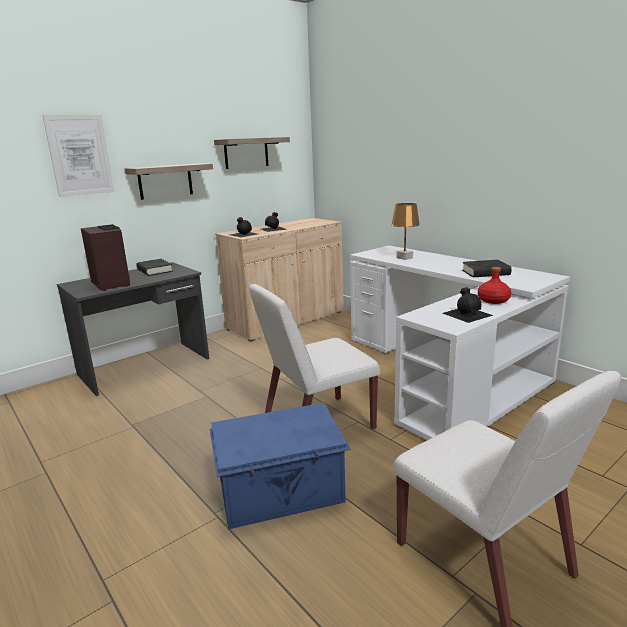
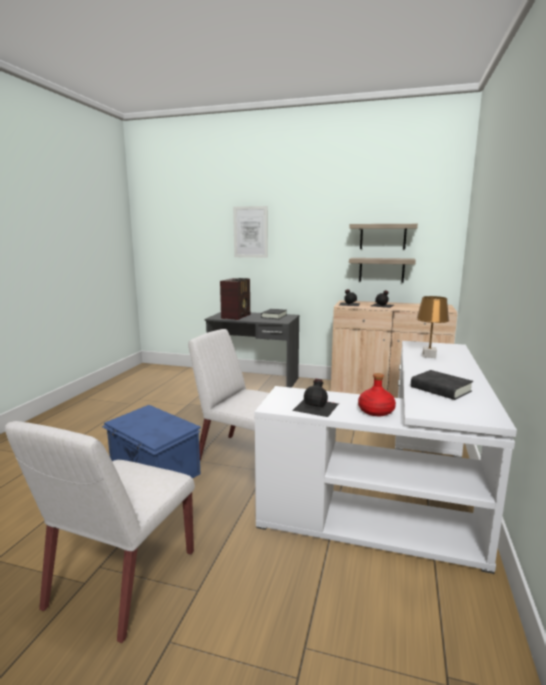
camera: 55 degrees right, 5 degrees down
(165, 181) = (305, 254): shelf -> shelf (381, 270)

